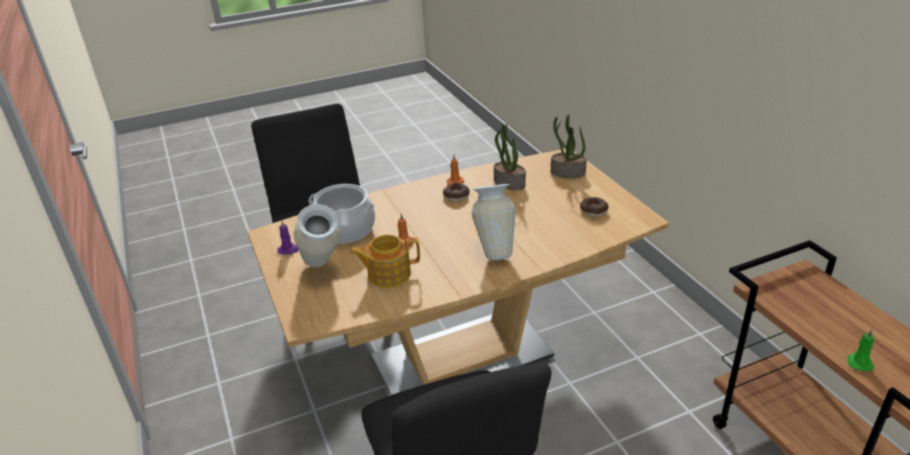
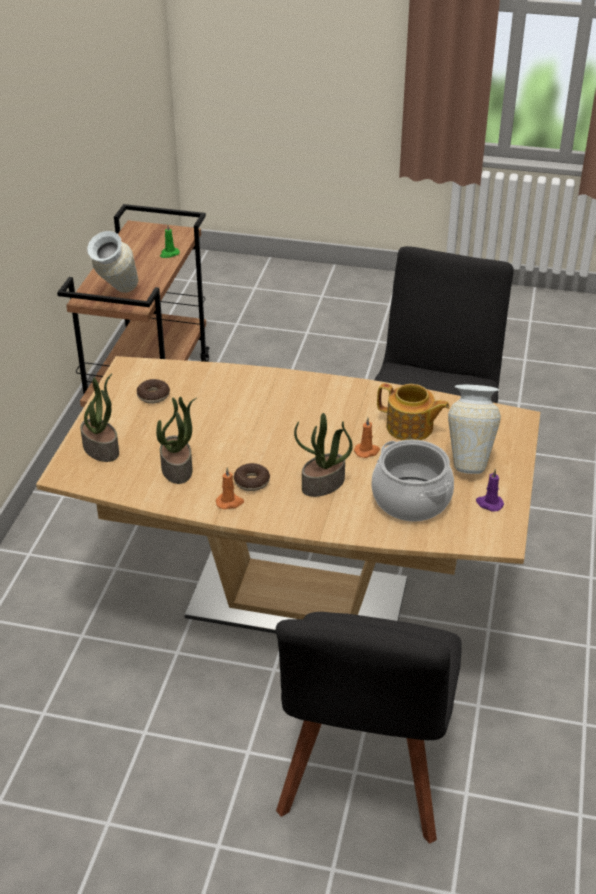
camera: 145 degrees left, 5 degrees up
(411, 213) = (323, 485): none -> potted plant
(495, 250) = (292, 404): vase -> vase (116, 297)

